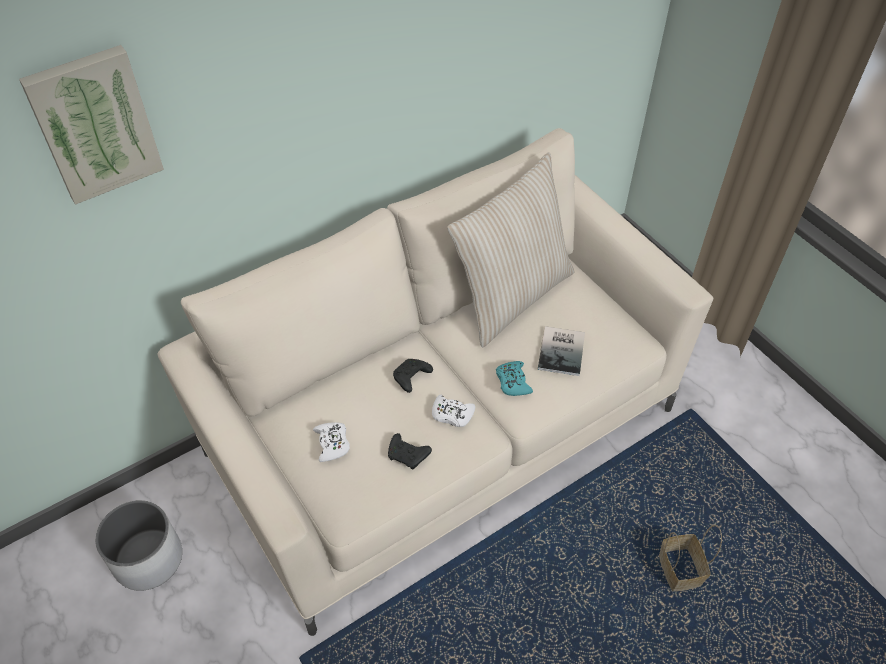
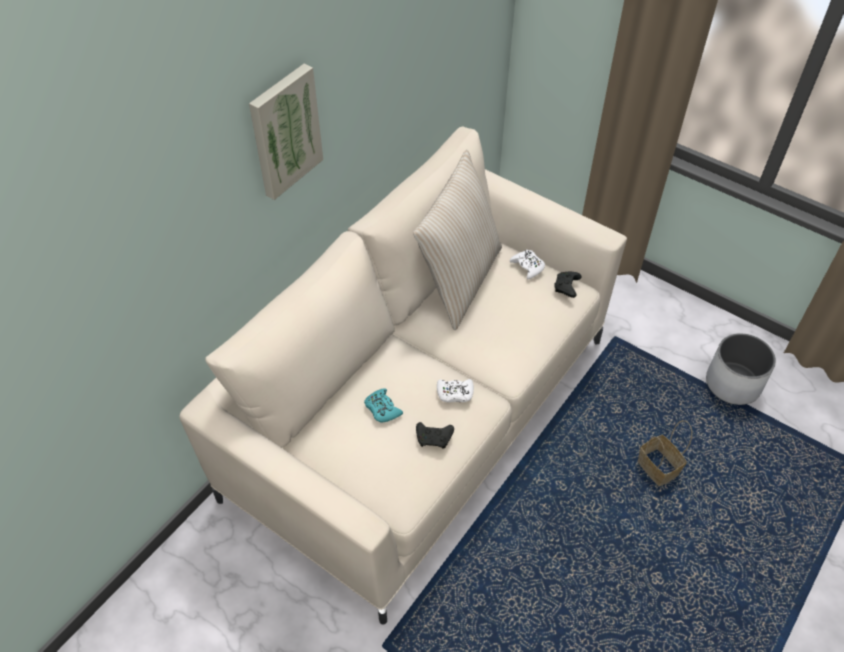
camera: 20 degrees left, 0 degrees up
(94, 124) = (119, 217): picture -> picture (284, 131)
(147, 559) = (206, 611): white planter -> white planter (732, 383)
(332, 444) = (365, 449): white game controller -> white game controller (527, 266)
(411, 378) = (407, 373): black game controller -> black game controller (566, 288)
(513, 382) = (492, 351): turquoise game controller -> turquoise game controller (382, 409)
(563, 350) = (522, 314): book -> none

